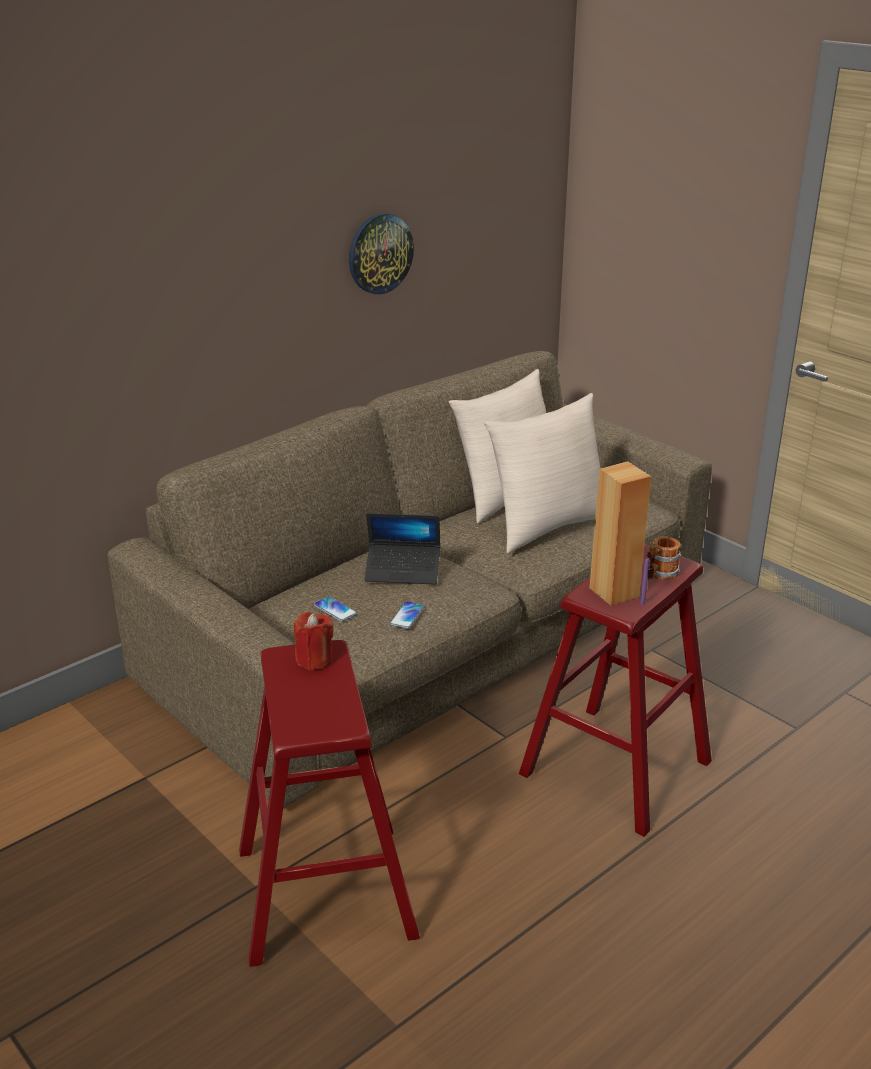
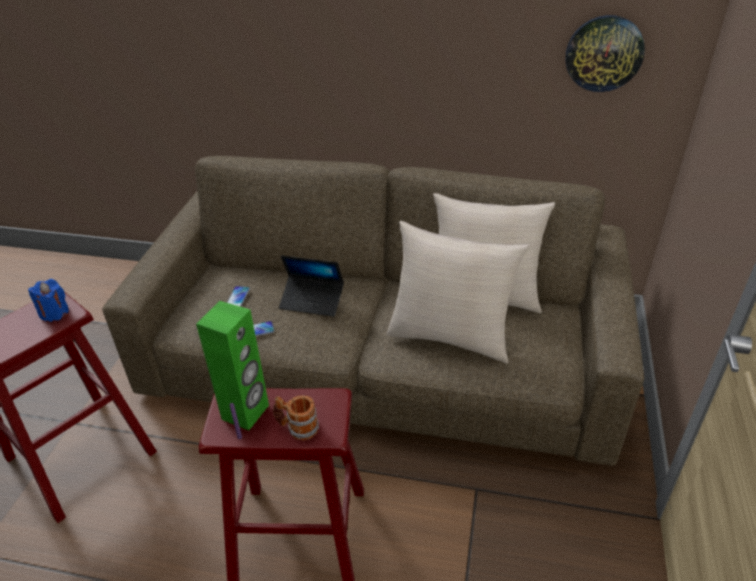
camera: 55 degrees right, 10 degrees up
(314, 659) = (55, 313): red candle -> blue candle
(379, 253) = (445, 46): wall clock -> wall clock (604, 53)
(403, 571) = (312, 301): laptop -> laptop turned 45 degrees counterclockwise
(614, 592) = (246, 412): brown speaker -> green speaker

